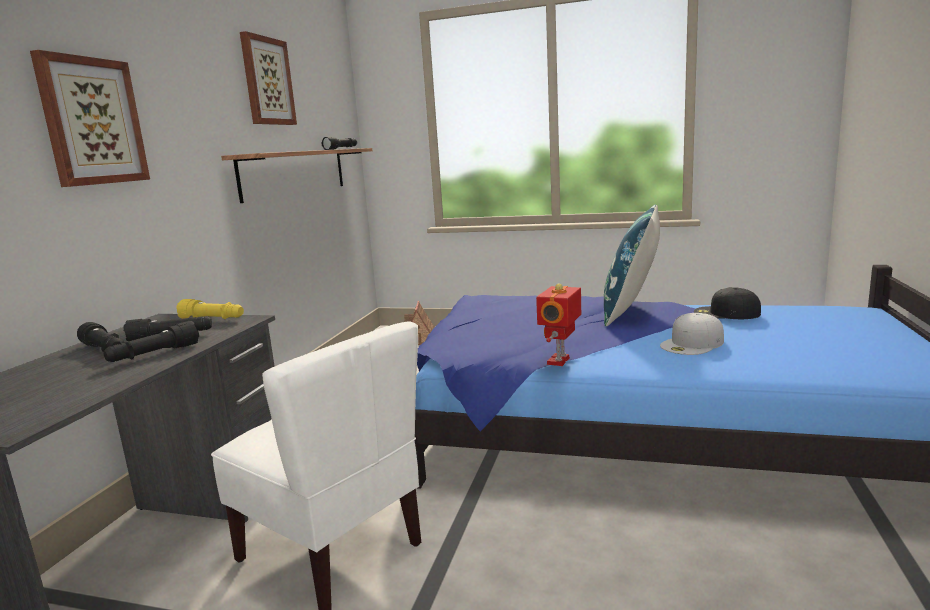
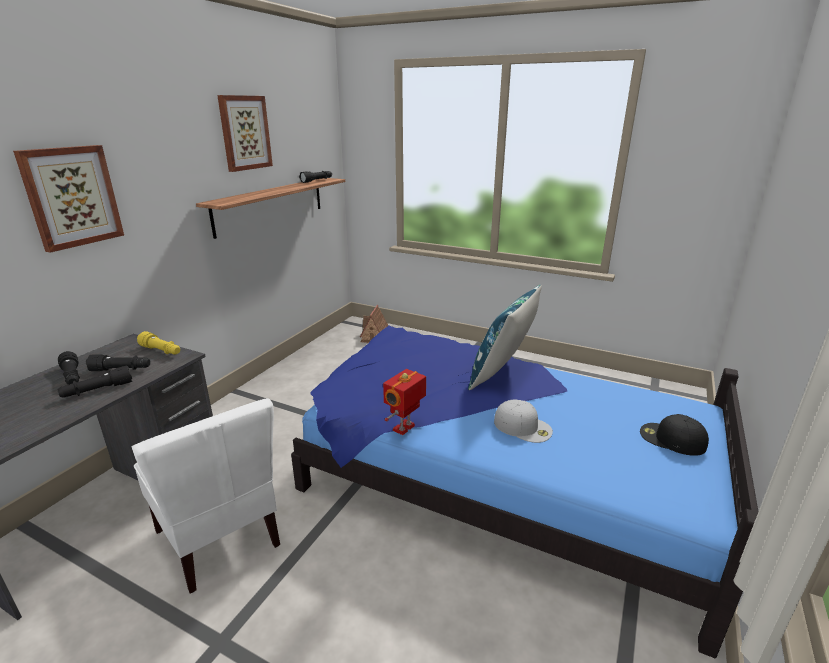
camera: 10 degrees right, 10 degrees up
(692, 344) = (523, 426): white cap -> white cap turned 120 degrees counterclockwise
(726, 313) = (576, 391): black cap -> black cap (671, 439)

